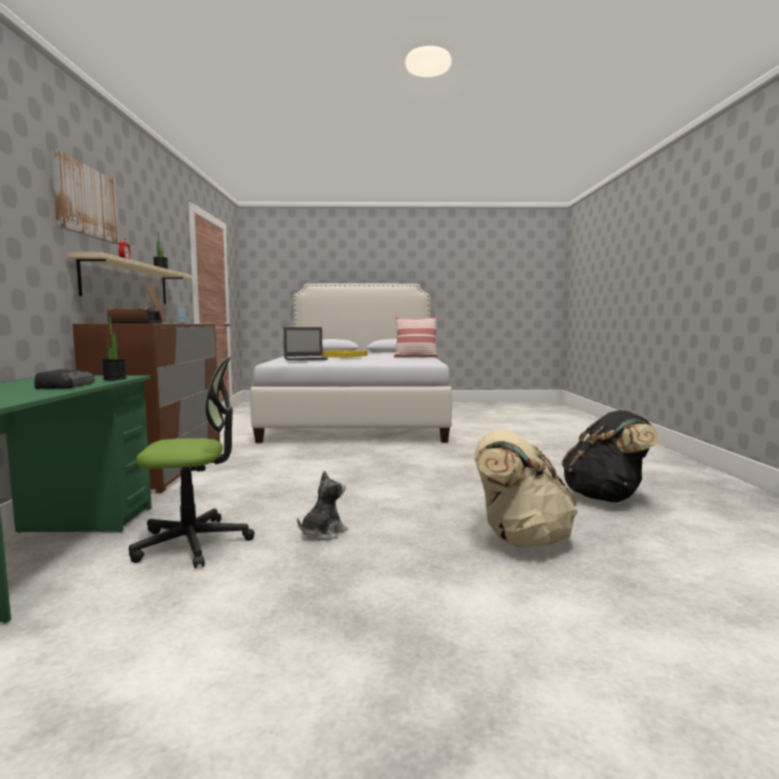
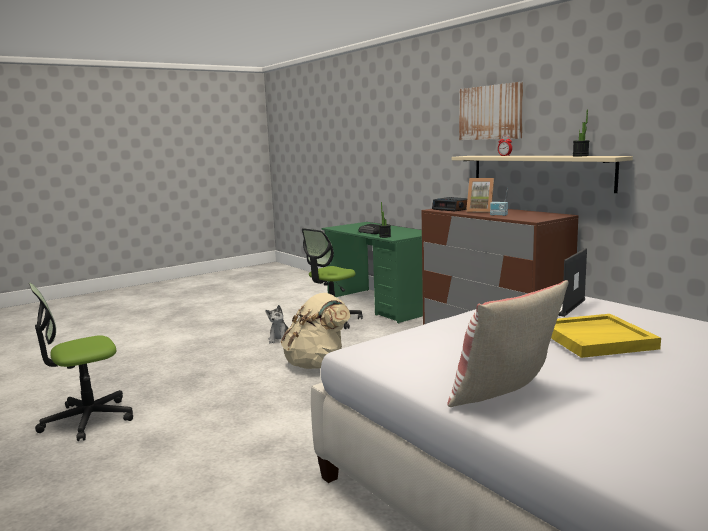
camera: 145 degrees right, 5 degrees up
(519, 539) = (163, 364): beige backpack -> beige backpack (317, 364)
(605, 497) = (87, 419): black backpack -> office chair

